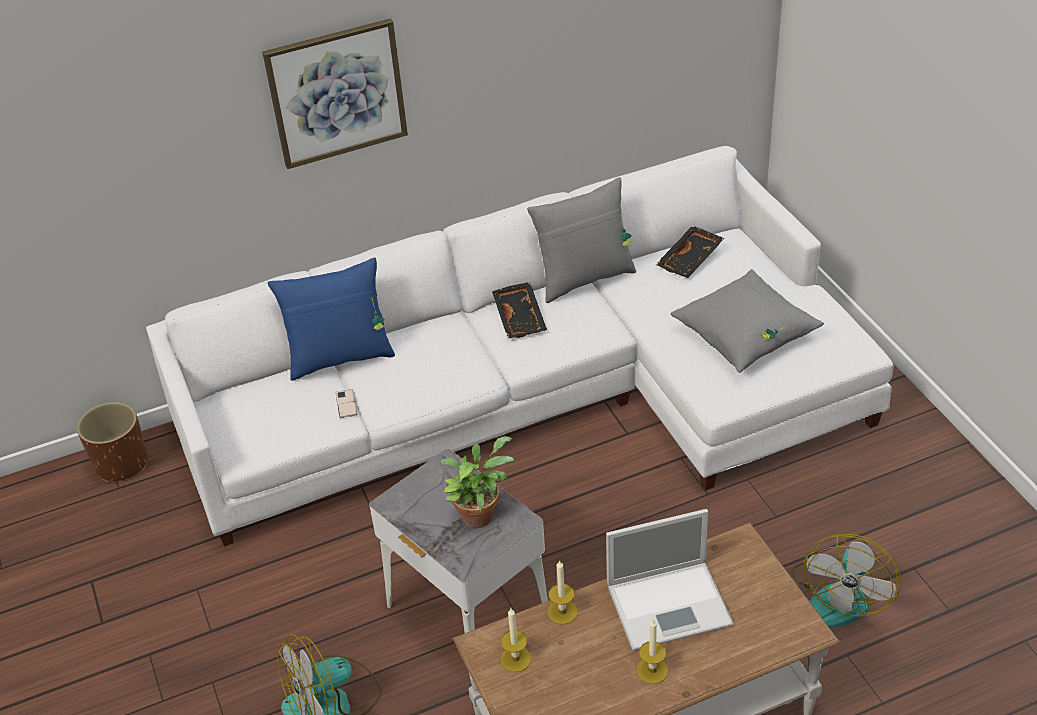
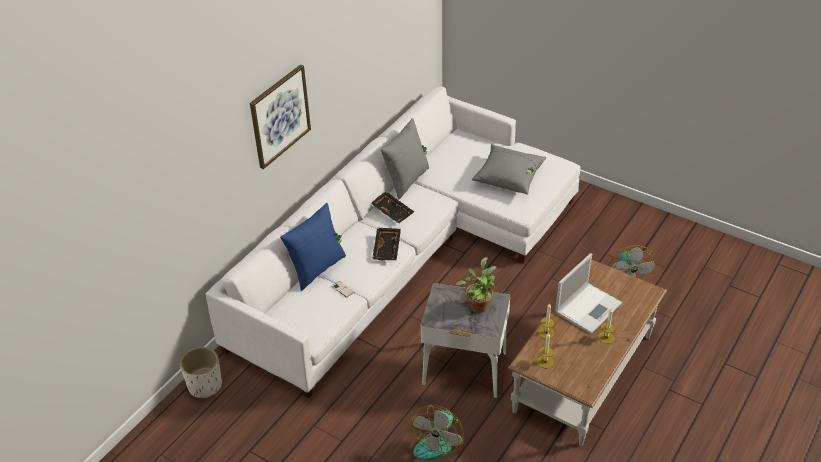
camera: 35 degrees left, 0 degrees up
(122, 463) = (205, 385): brown planter -> white planter
(690, 259) = (451, 151): black tray -> black tray (387, 248)

